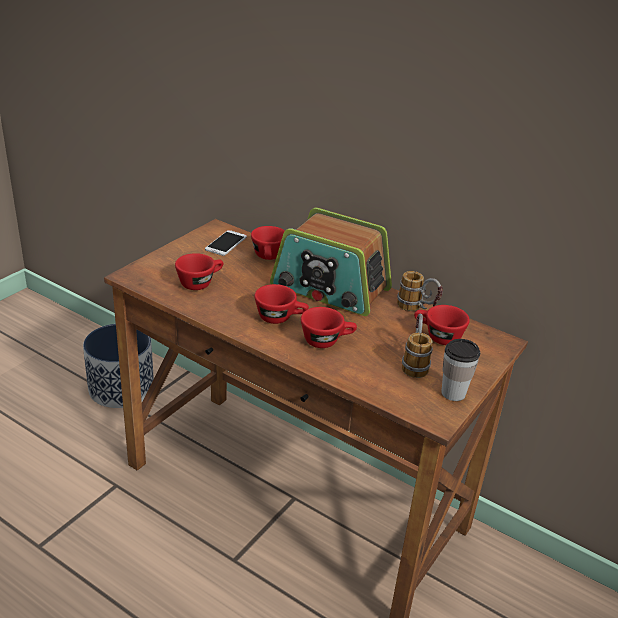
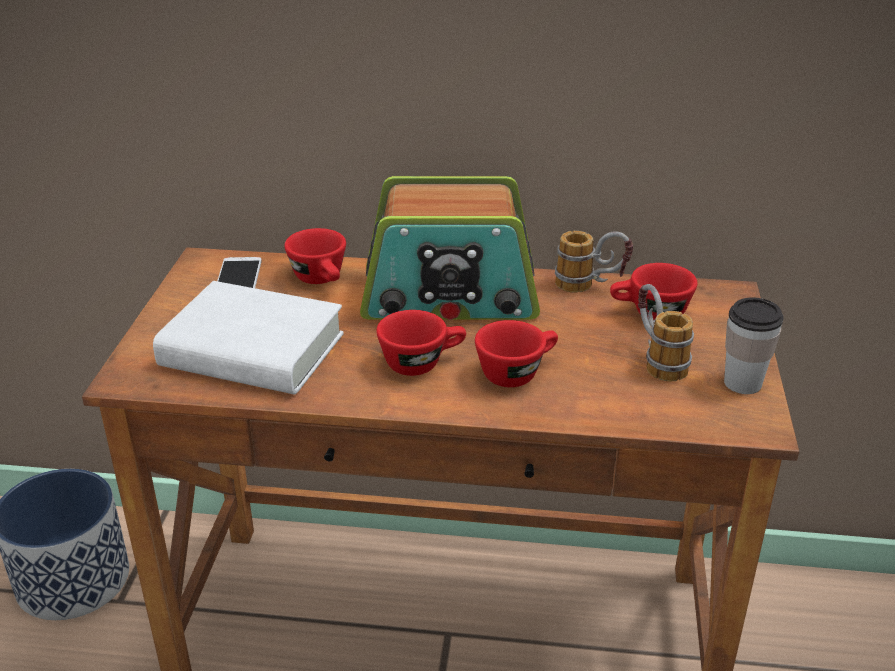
camera: 25 degrees left, 0 degrees up
(200, 282) = (252, 351): red cup -> white book

